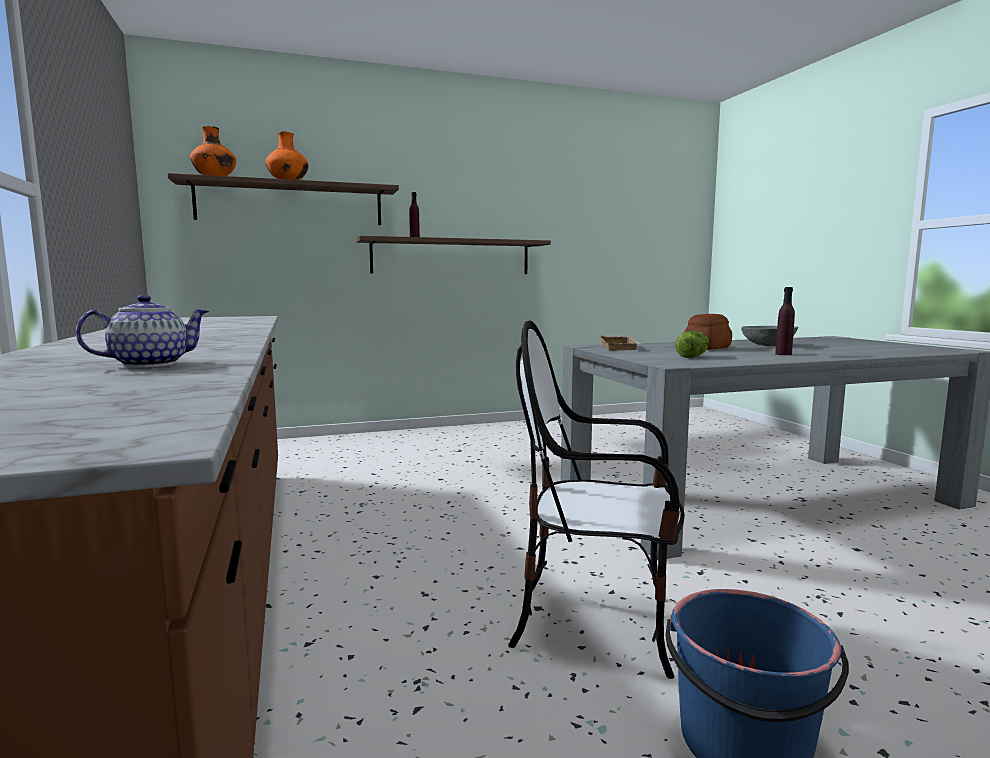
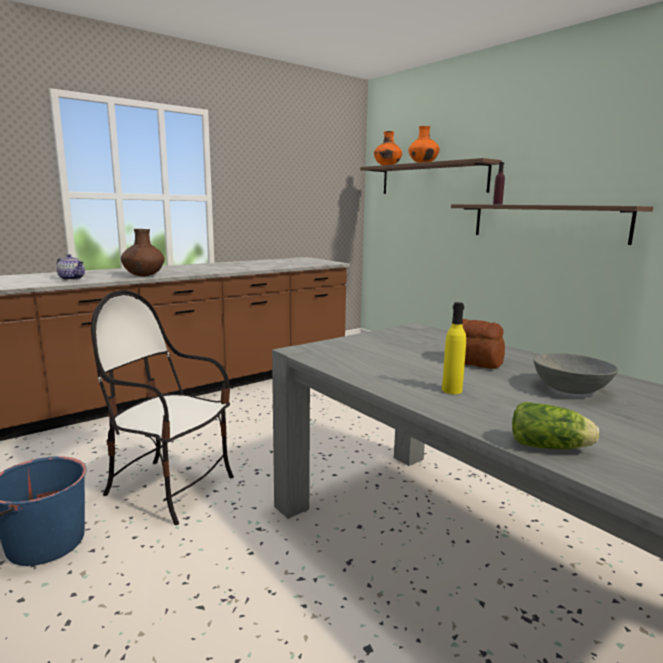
camera: 70 degrees right, 5 degrees up
(225, 345) = (143, 276): none -> brown vase
(596, 624) = (170, 488): chair -> chair turned 60 degrees counterclockwise
(620, 348) = (422, 336): beige tray -> none
(693, 356) = (377, 357): lettuce -> lettuce (552, 447)
(783, 354) = (452, 390): purple bottle -> yellow bottle

